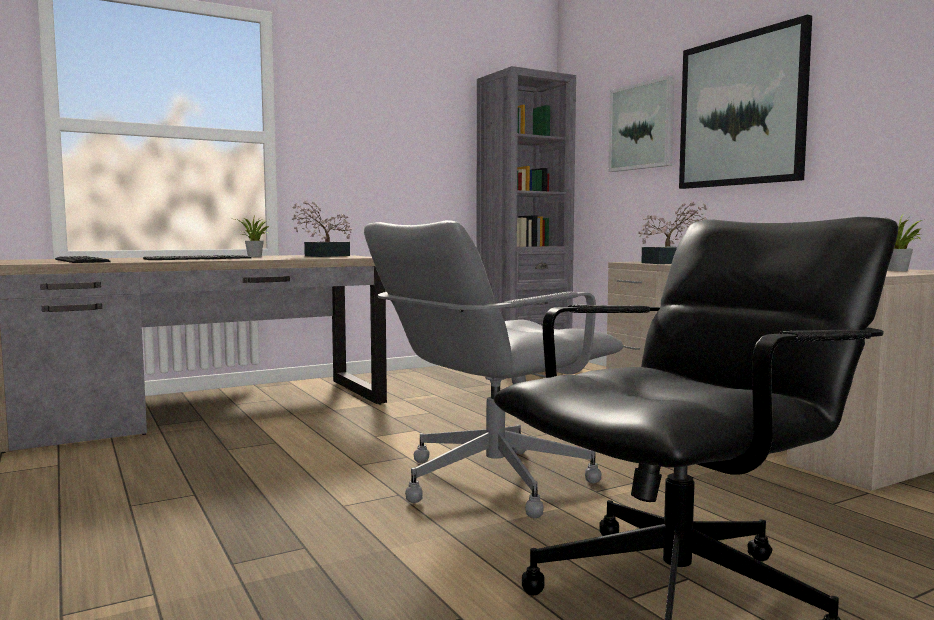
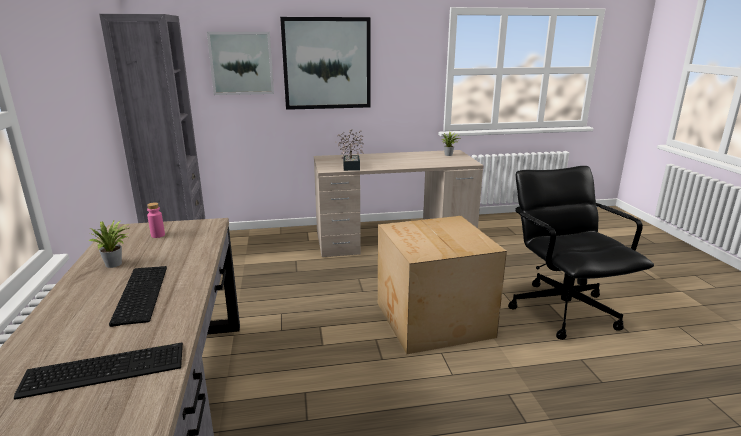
camera: 70 degrees left, 15 degrees up
(323, 256) = (158, 235): potted plant -> pink bottle
(491, 481) = (432, 320): grey office chair -> cardboard box

